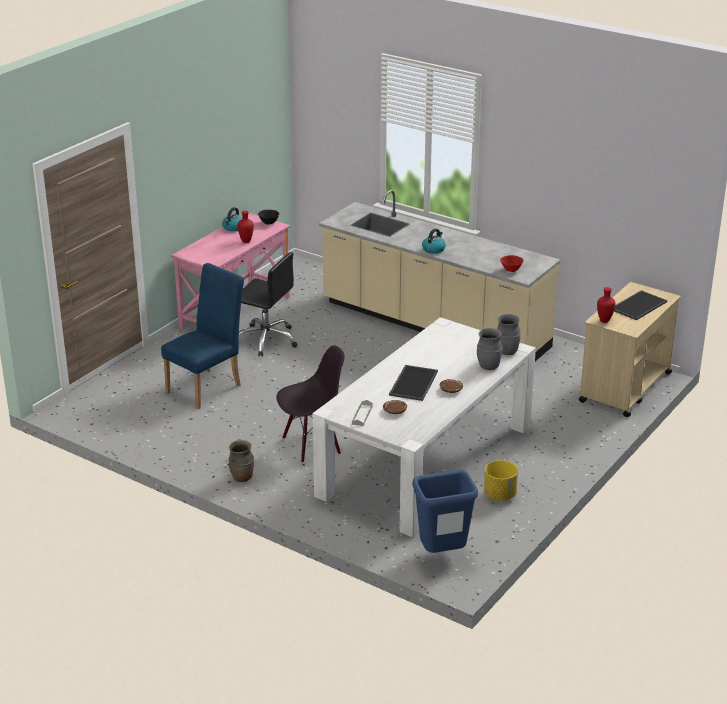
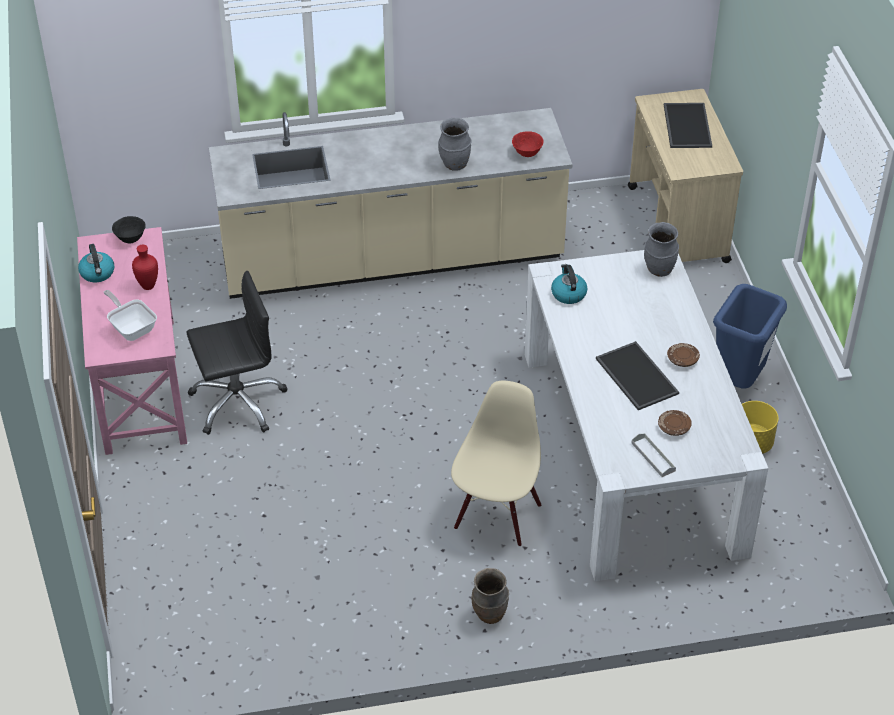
camera: 45 degrees left, 15 degrees up
(208, 386) = (269, 517): blue chair -> none
(213, 251) = (131, 328): none -> frying pan
(311, 445) = (496, 515): black chair -> beige chair
(433, 249) = (406, 171): kettle -> kettle (568, 293)
(442, 554) = (802, 557): blue trash can -> blue trash can (738, 383)
(488, 366) = (670, 302): grey vase -> grey vase (455, 164)
(604, 320) = (686, 167): red vase -> none

